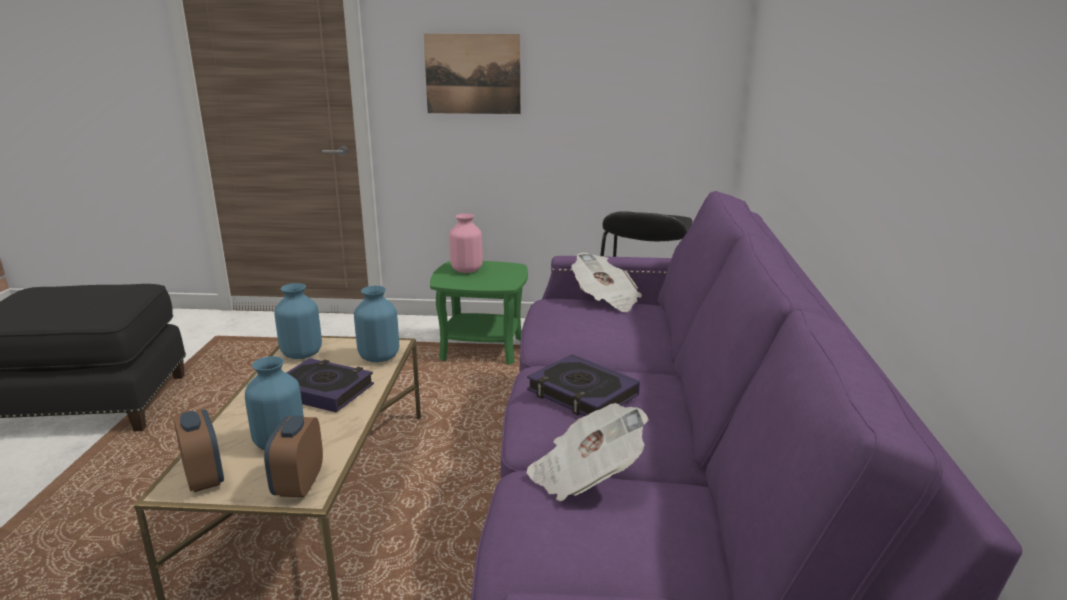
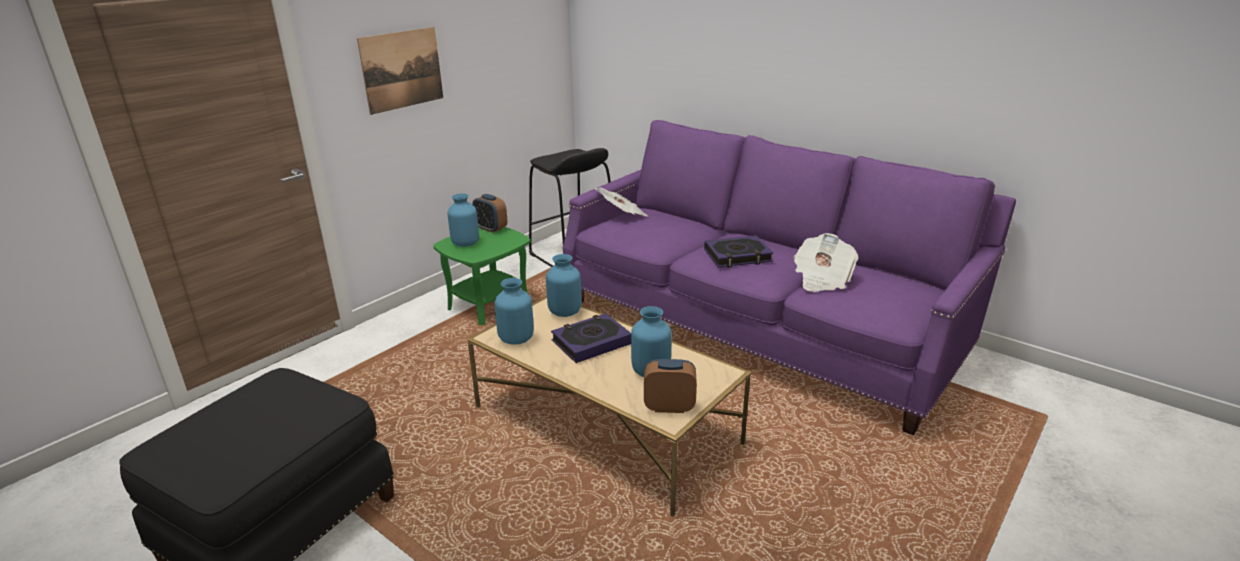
camera: 55 degrees left, 5 degrees up
(298, 485) = (712, 374): alarm clock -> alarm clock (491, 228)
(466, 270) = (465, 243): pink vase -> blue vase

